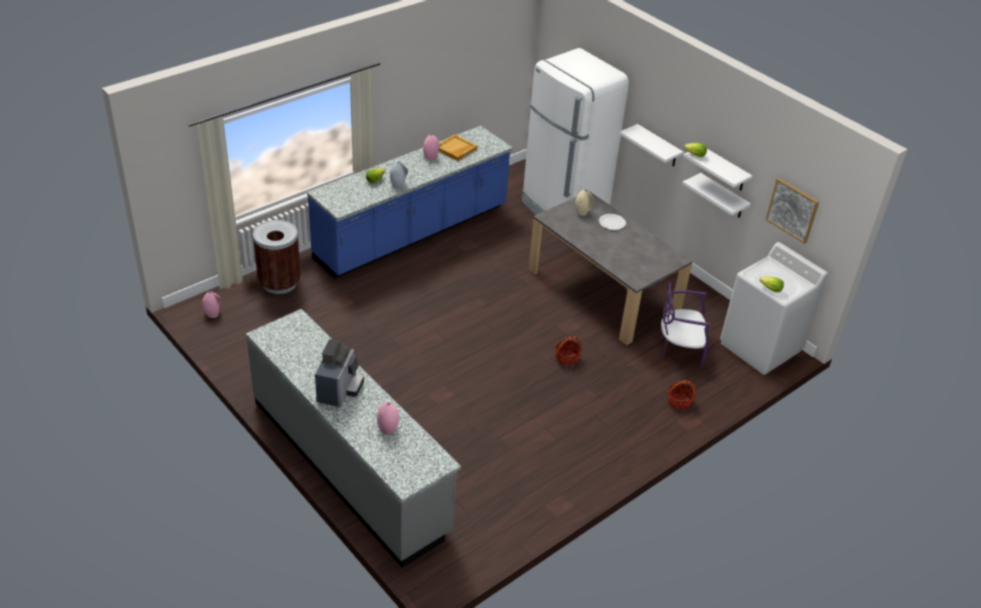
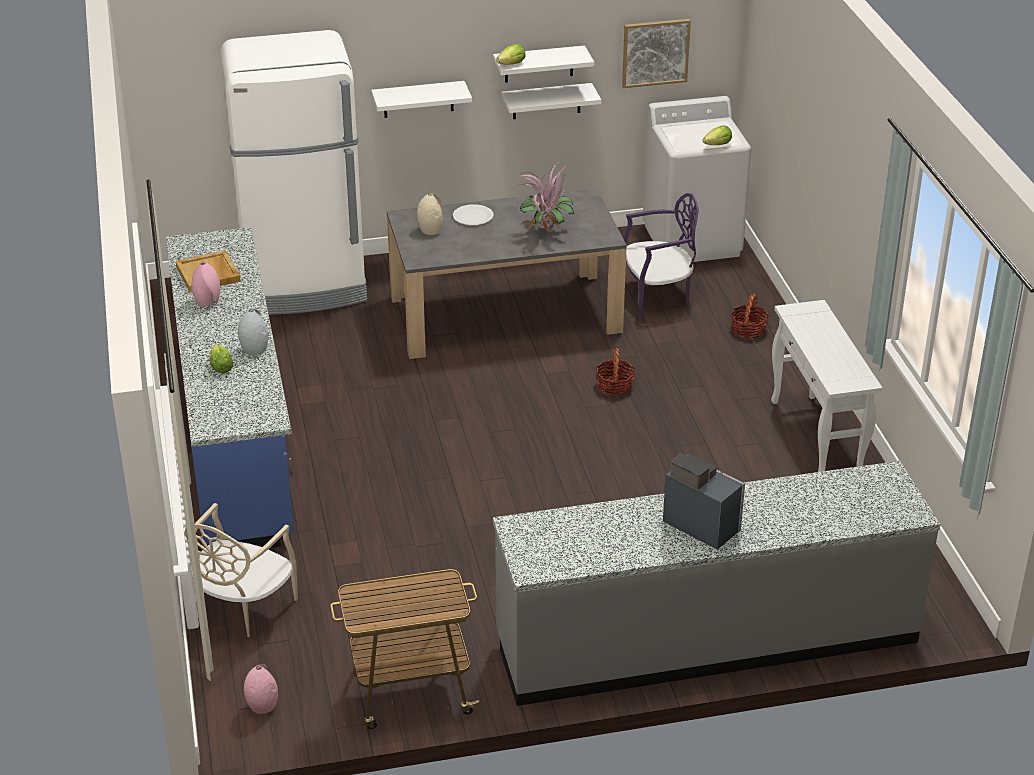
camera: 60 degrees left, 5 degrees down
(247, 359) = (409, 691): none -> cart
(279, 283) = (243, 609): brown trash can -> beige chair
(387, 428) = (802, 501): pink vase -> none
(582, 466) = (816, 439): none -> white console table
(620, 255) = (545, 232): none -> potted plant
(680, 349) = (657, 296): purple chair -> purple chair turned 135 degrees counterclockwise

